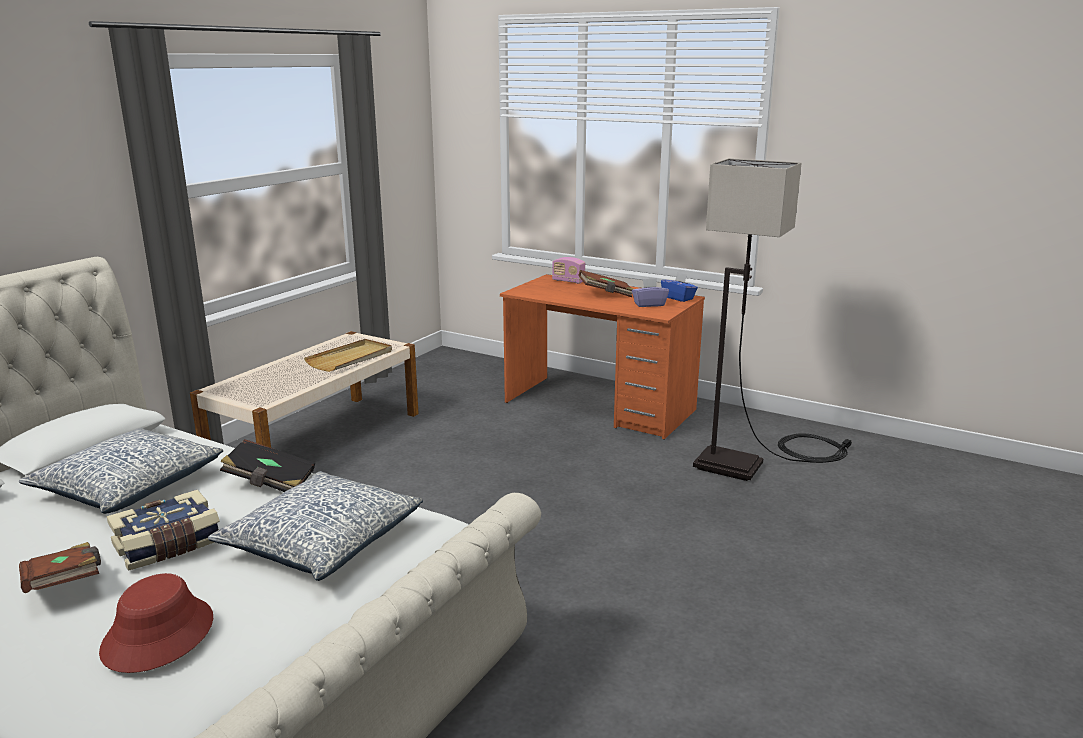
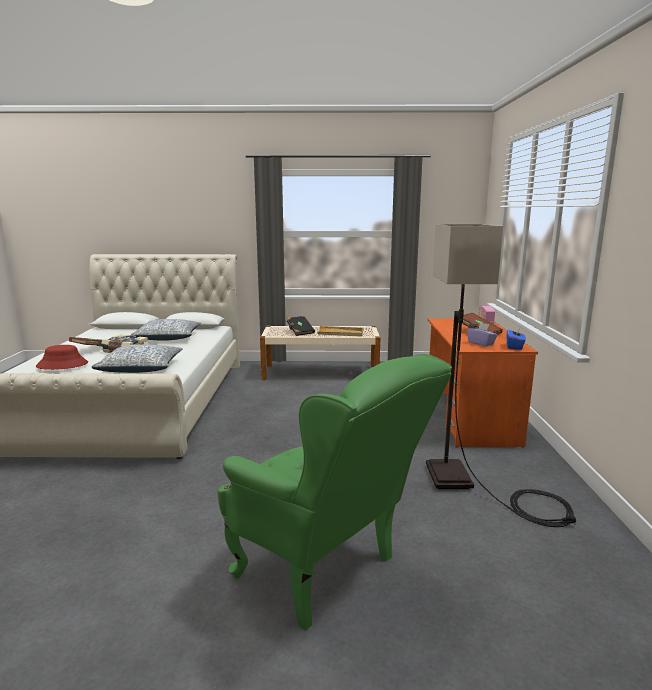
camera: 60 degrees right, 5 degrees down
(270, 482) = (187, 351): black book -> black book (299, 332)
(874, 592) = (328, 574): none -> green armchair

